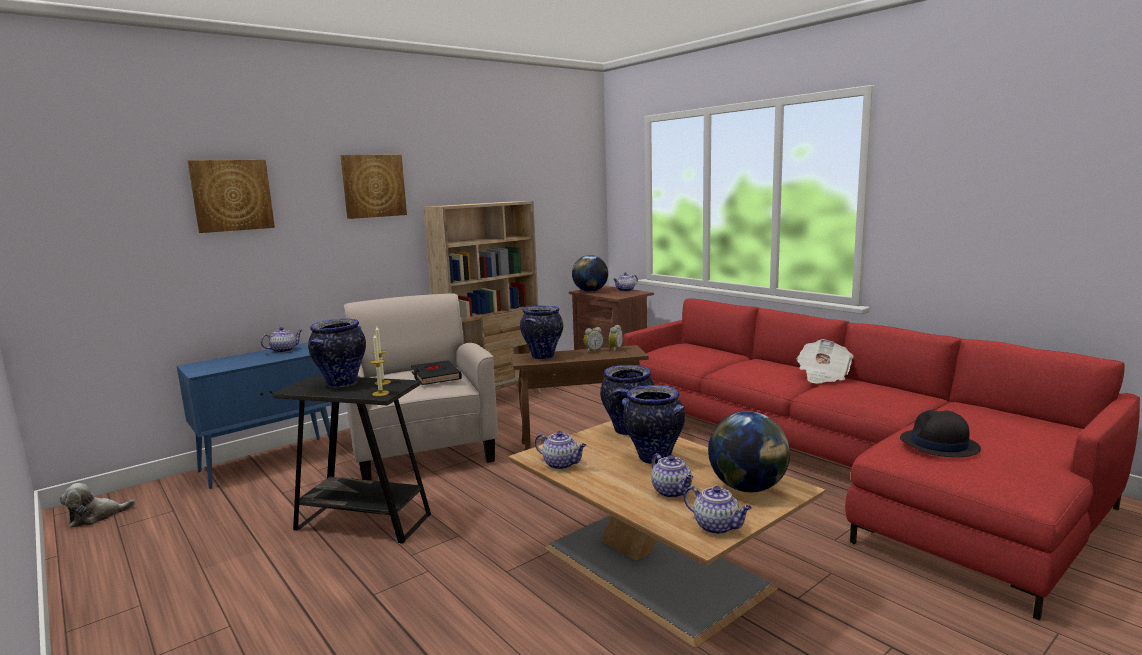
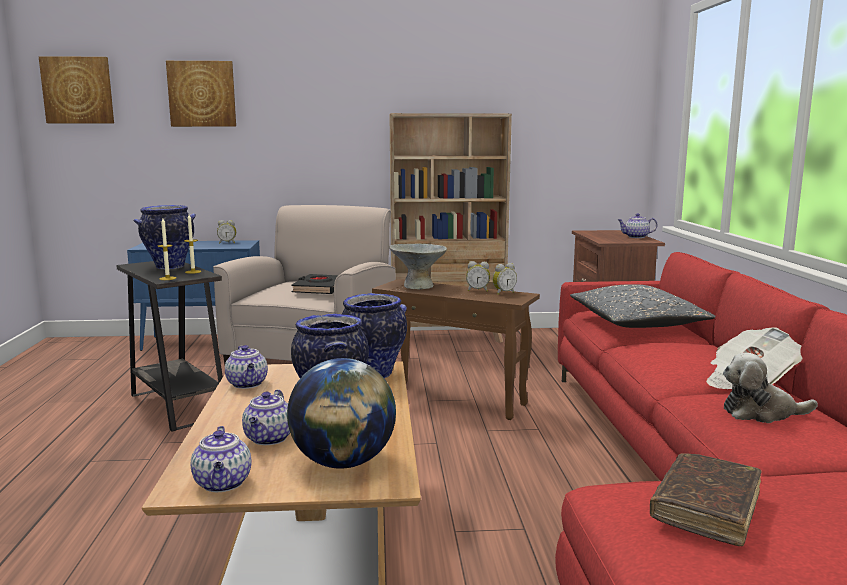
camera: 35 degrees right, 0 degrees up
(96, 517) = (60, 350): plush toy -> plush toy (761, 413)
(284, 350) = (227, 243): teapot -> alarm clock
(373, 186) = (338, 90): picture -> picture (78, 90)
(543, 356) = (418, 286): vase -> grey bowl
(590, 291) = (593, 233): globe -> none
(698, 354) = (637, 323): none -> grey pillow
(938, 445) = (706, 508): black hat -> brown book

